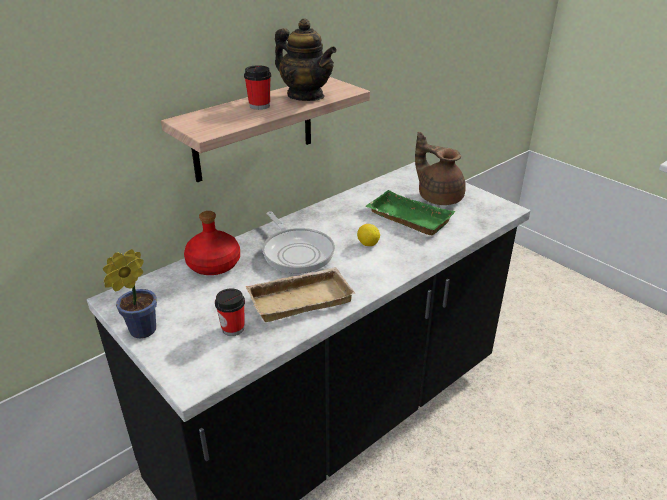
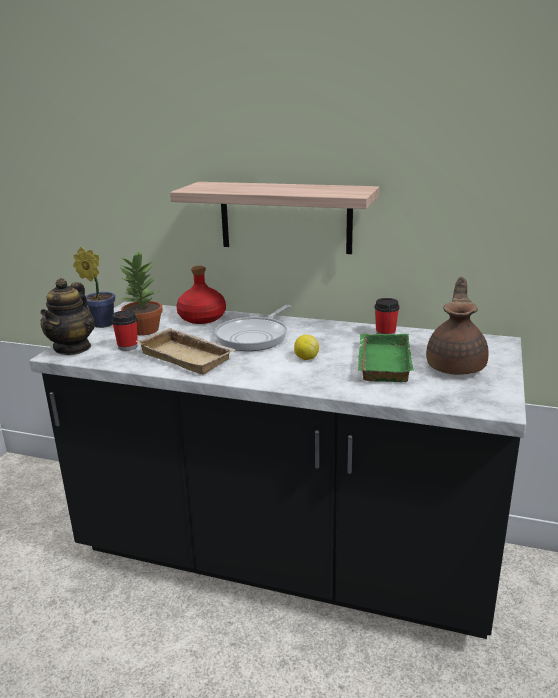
camera: 60 degrees right, 10 degrees down
(199, 307) = (143, 330): none -> potted plant
(259, 106) = (264, 187): cup -> cup (385, 333)
(306, 96) = (310, 190): teapot -> teapot (73, 348)

